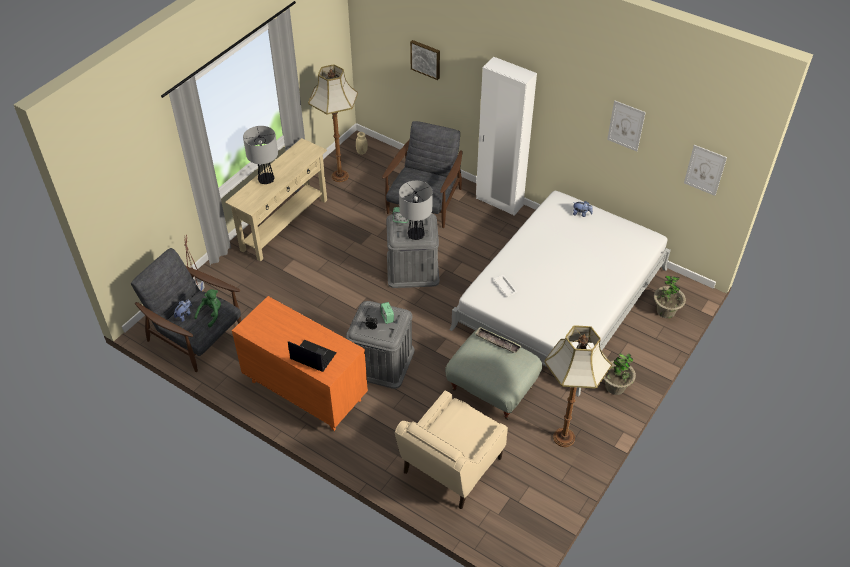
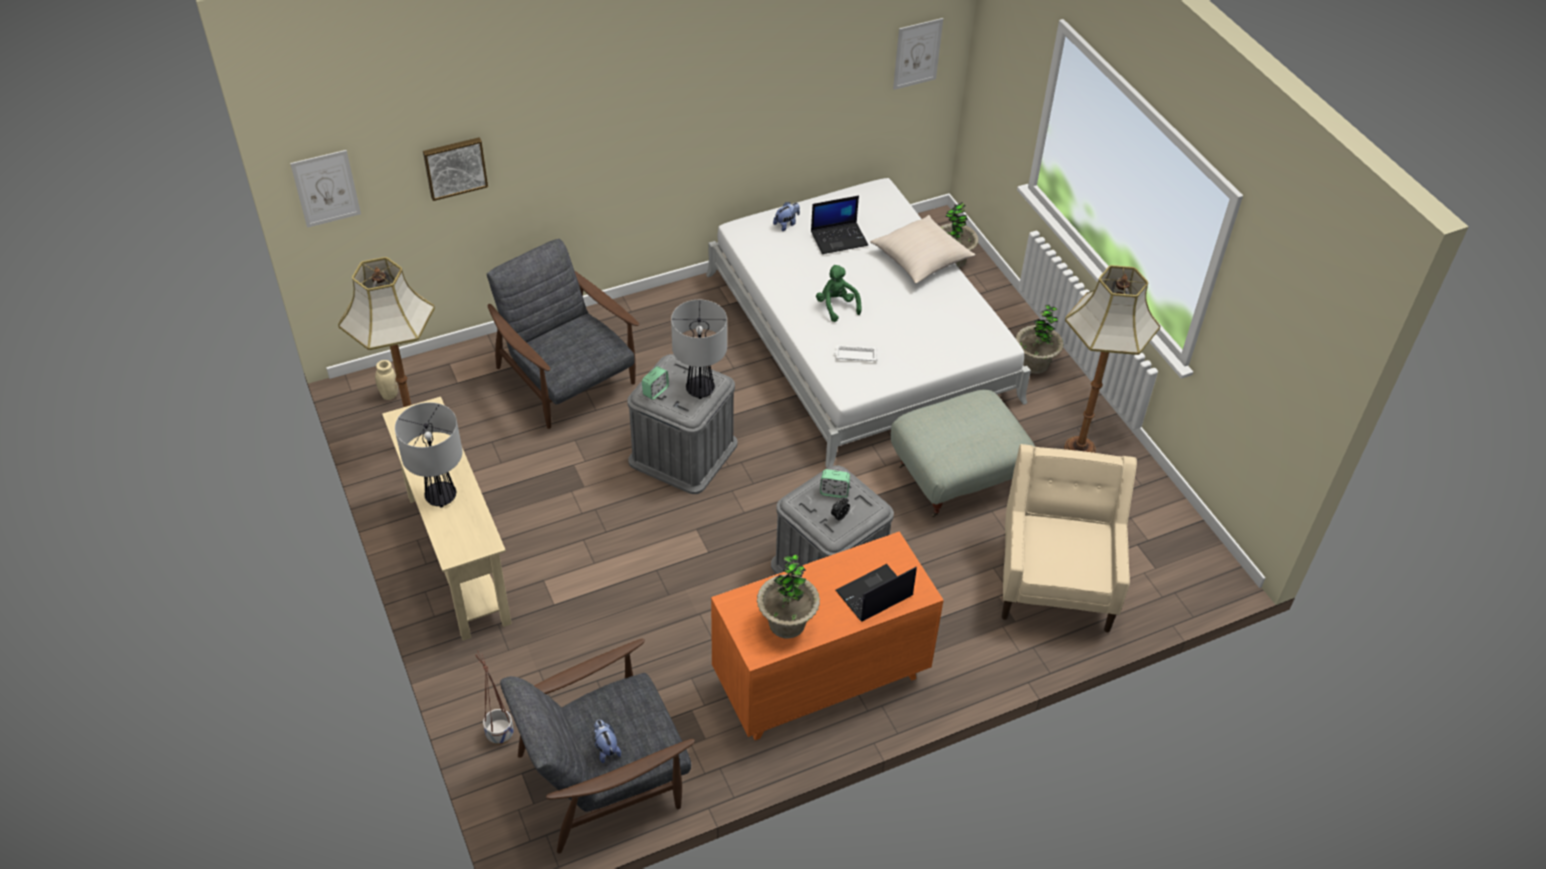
camera: 60 degrees left, 0 degrees up
(211, 314) = (636, 709): green plush toy -> green plush toy (836, 306)
(270, 331) = (787, 623): none -> potted plant
(451, 467) = (1056, 579): beige armchair -> beige armchair turned 150 degrees counterclockwise
(497, 342) = (939, 411): tray -> none
(499, 202) = (638, 305): white wardrobe -> none
(590, 239) = (839, 238): none -> laptop
(610, 281) = (921, 259): none -> beige pillow
(626, 126) = (803, 62): picture -> picture (326, 188)

